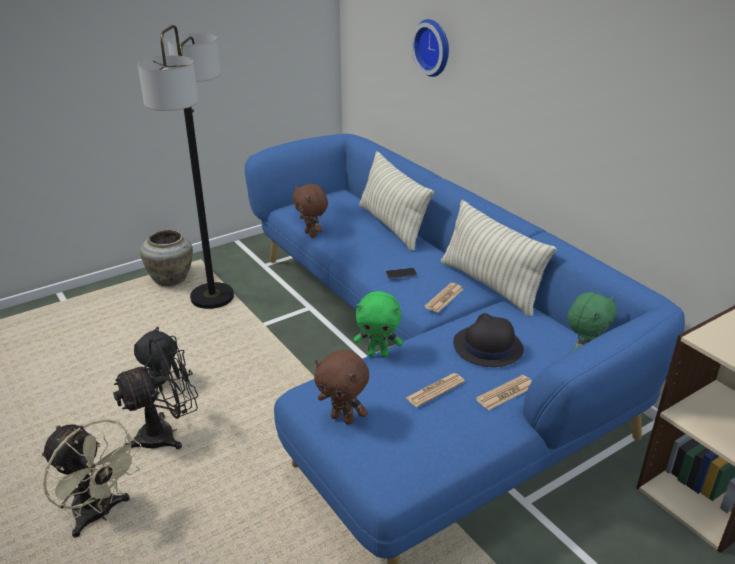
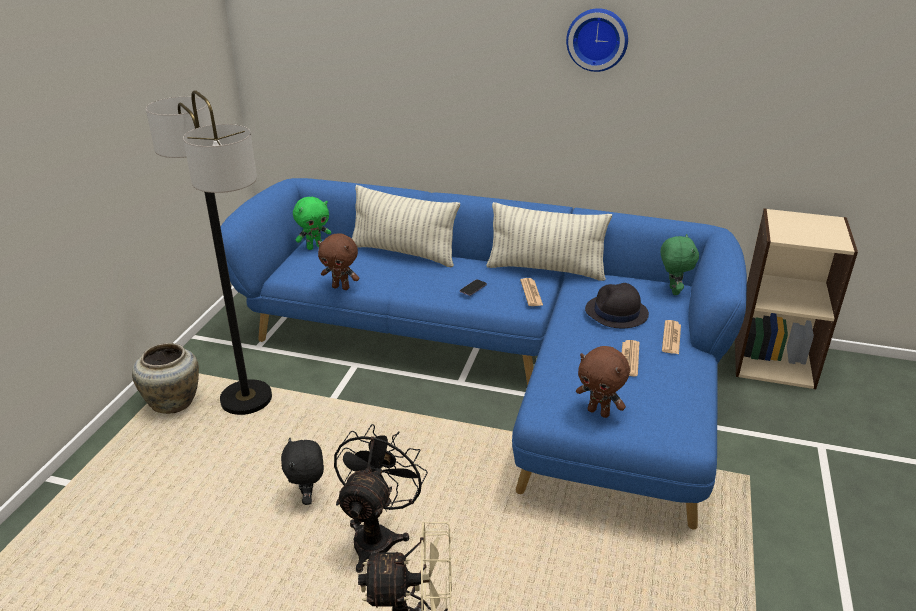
camera: 40 degrees left, 0 degrees up
(343, 418) = (599, 412): brown plush toy -> brown plush toy turned 45 degrees clockwise
(378, 354) = (549, 355): green plush toy -> green plush toy (314, 247)
(434, 47) = (395, 67): wall clock -> wall clock (597, 39)

